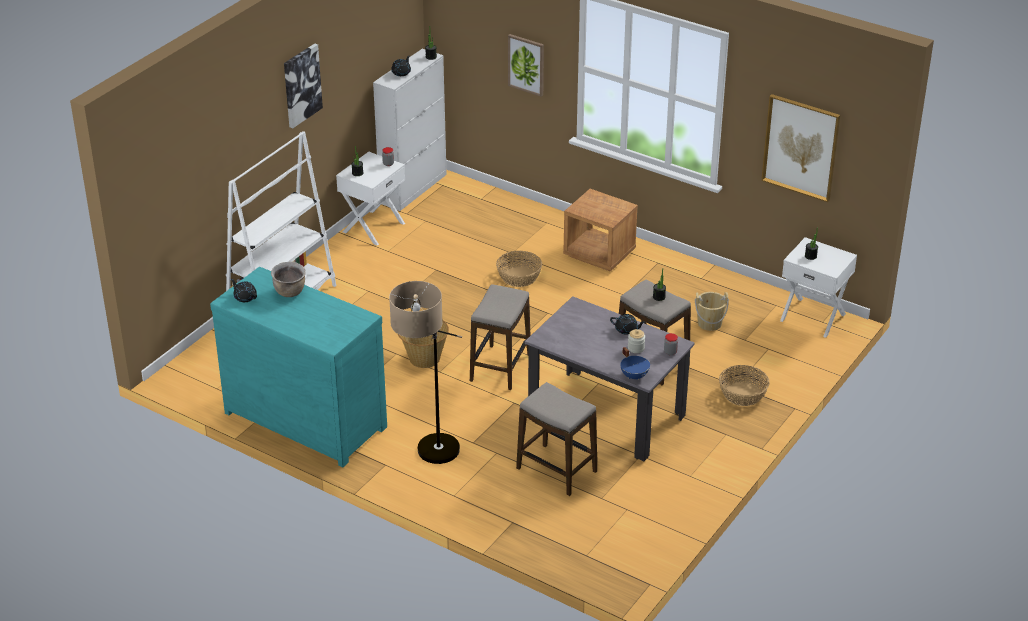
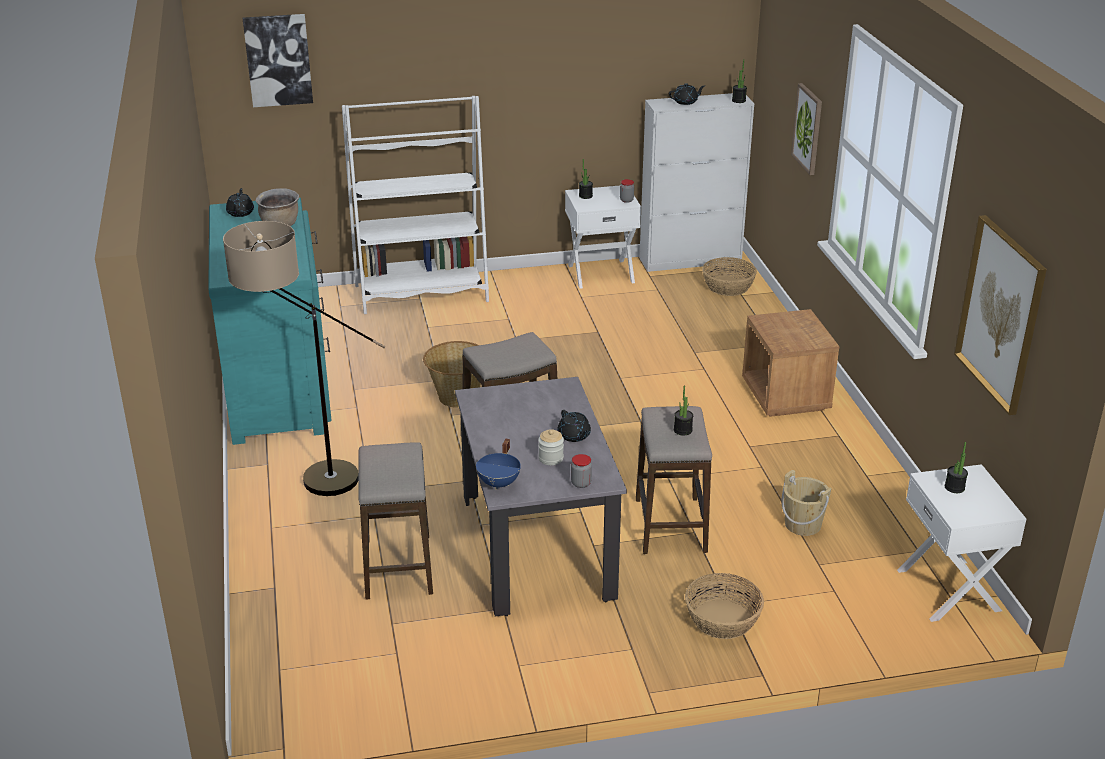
camera: 45 degrees right, 5 degrees down
(301, 85) = (517, 52): picture -> picture (278, 60)
(519, 277) = (666, 376): basket -> basket (728, 286)

